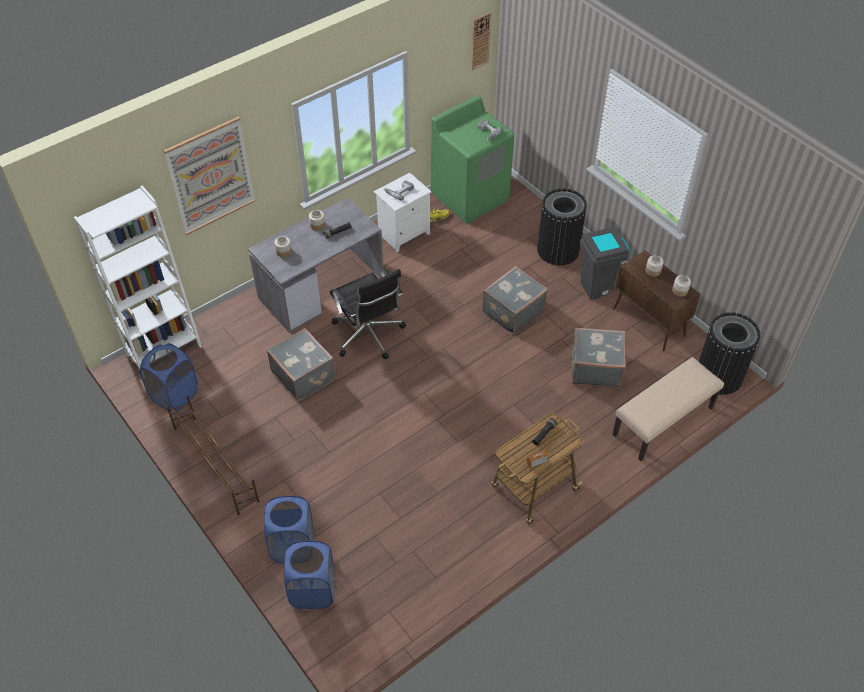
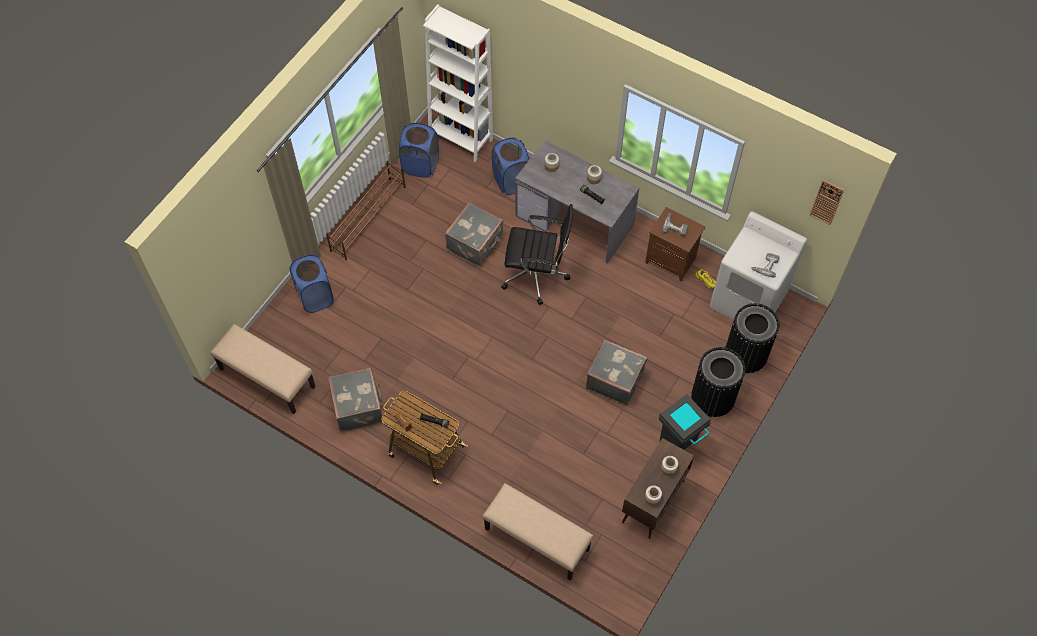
camera: 70 degrees right, 10 degrees up
(211, 176) = (543, 71): picture -> none
(313, 590) = (283, 324): blue laundry basket -> blue laundry basket (511, 181)
(368, 336) = (537, 275): black office chair -> black office chair turned 120 degrees counterclockwise
(380, 628) = (266, 378): none -> beige bench
(404, 233) = (672, 260): white nightstand -> brown nightstand
(470, 197) = (748, 300): green washing machine -> white washing machine
(595, 367) = (577, 466): grey suitcase -> grey suitcase (358, 406)
(718, 376) = (611, 579): black trash can -> black trash can (745, 354)

